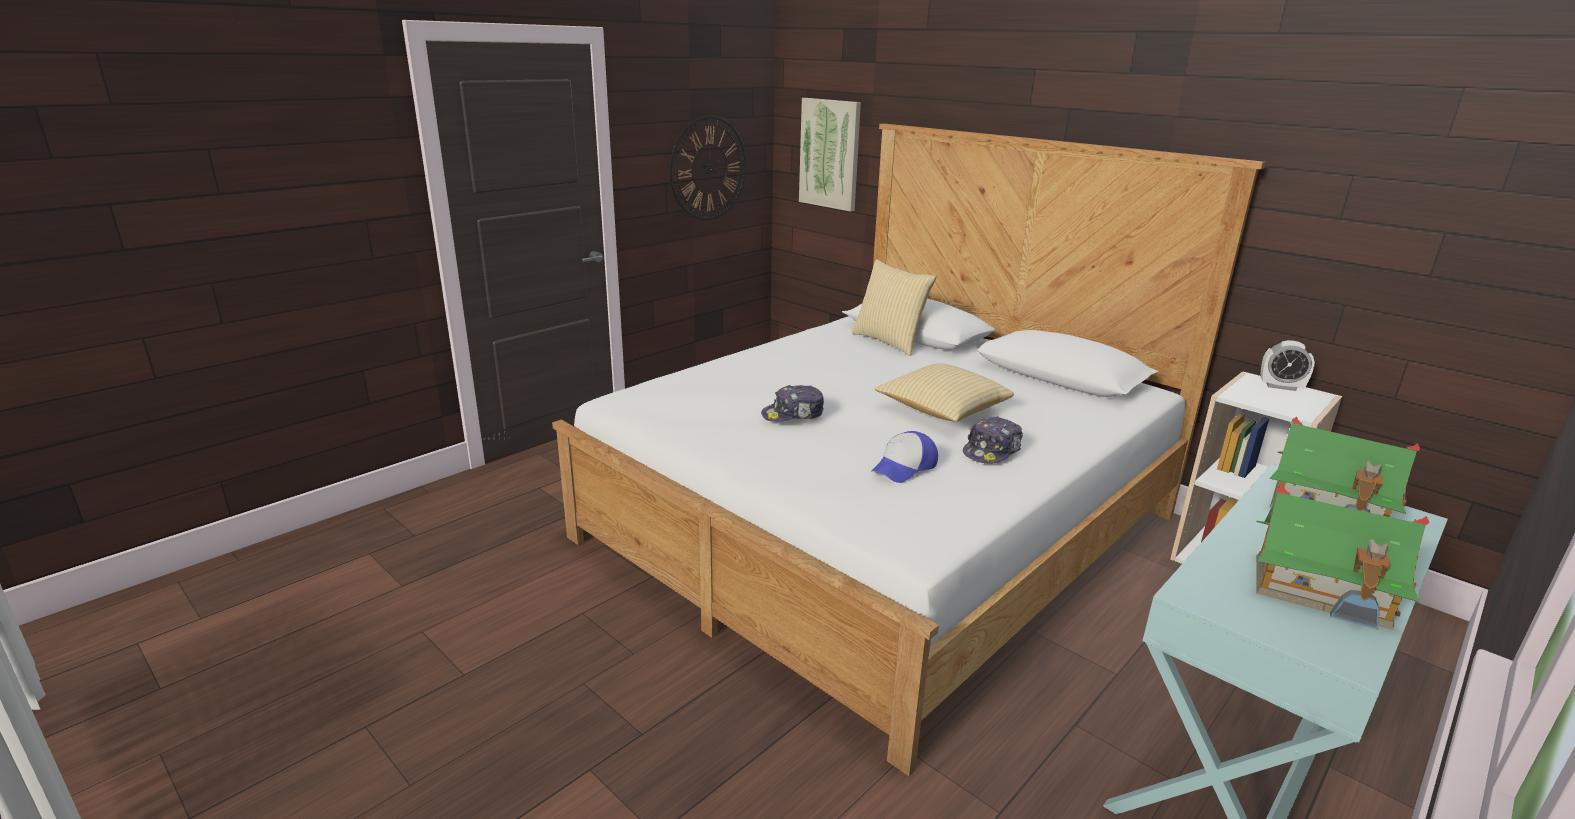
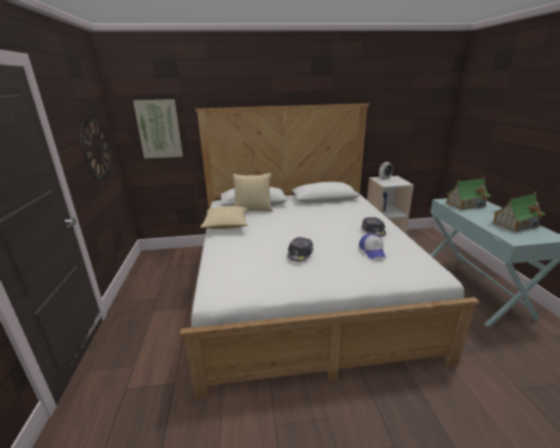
camera: 50 degrees left, 0 degrees up
(941, 410) = (330, 226): pillow -> pillow (226, 226)

